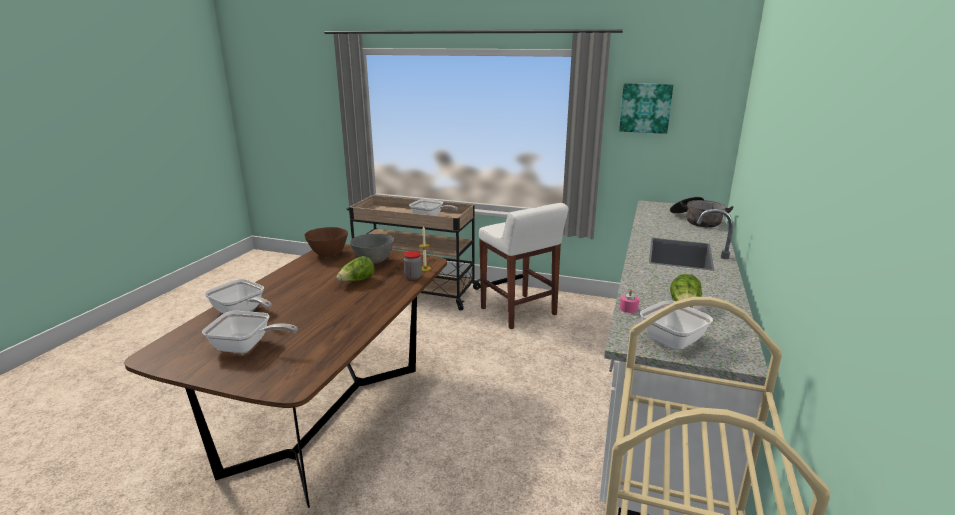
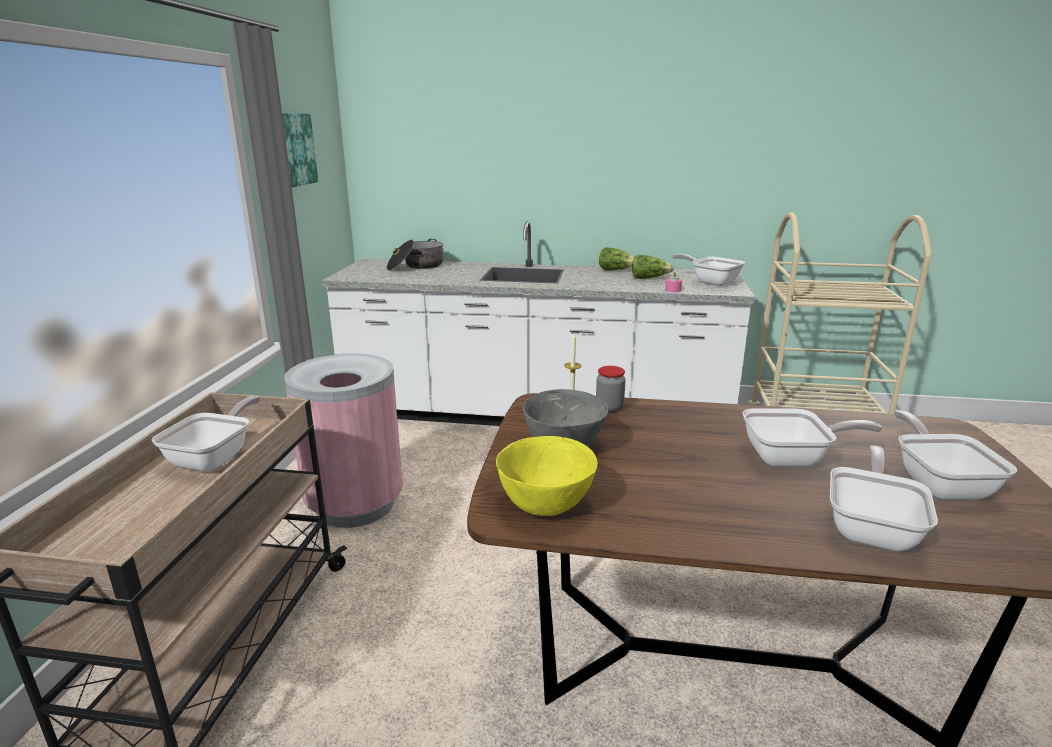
camera: 100 degrees left, 0 degrees up
(313, 312) = (792, 459): none -> frying pan
(329, 254) = (544, 506): brown bowl -> yellow bowl
(357, 281) = (656, 447): lettuce -> lettuce (616, 270)
(519, 312) = (355, 505): white stool -> pink trash can

